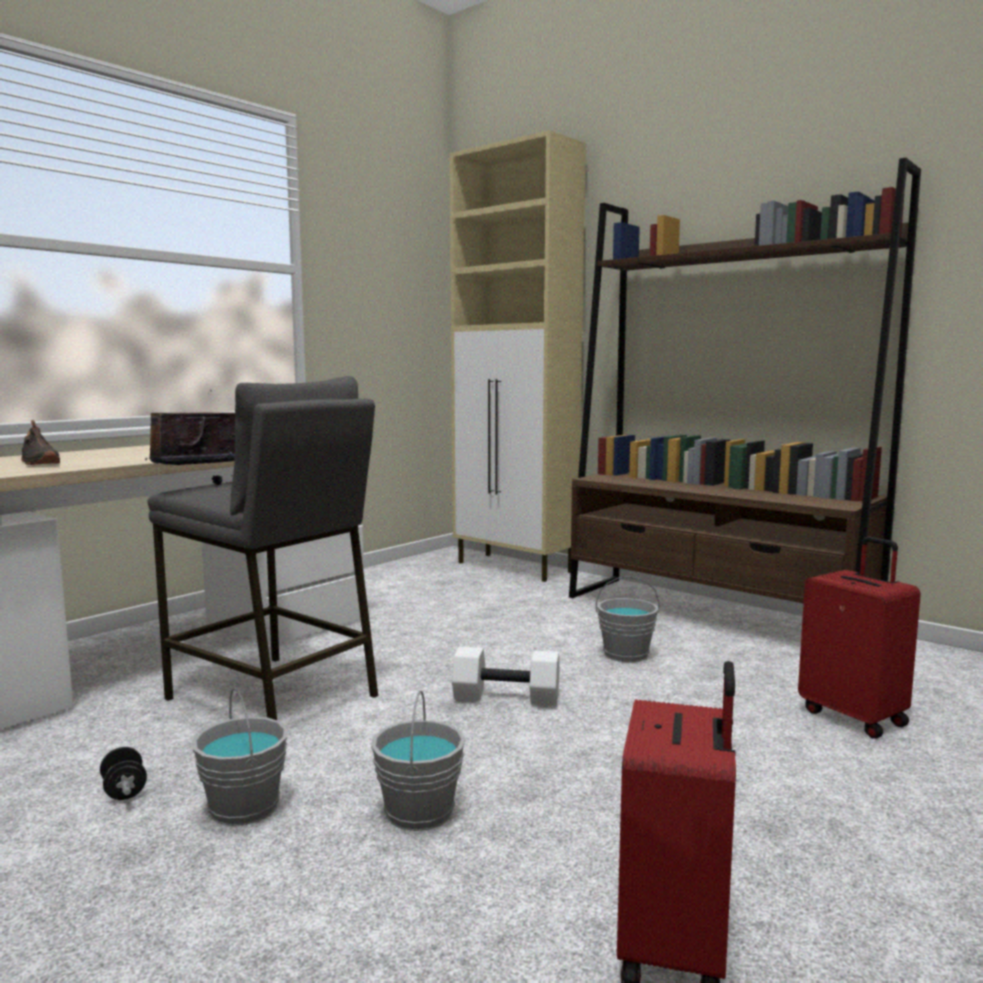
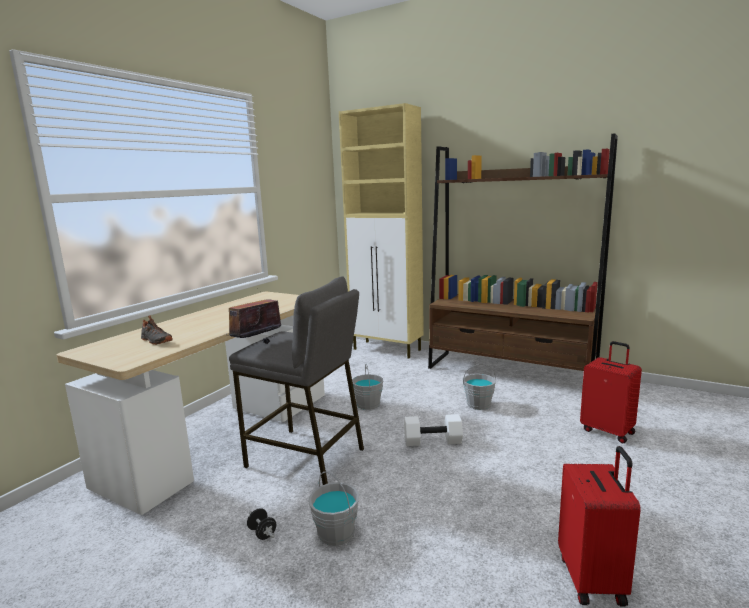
camera: 10 degrees left, 5 degrees up
(420, 812) = (430, 521): grey bucket -> grey bucket (368, 404)

